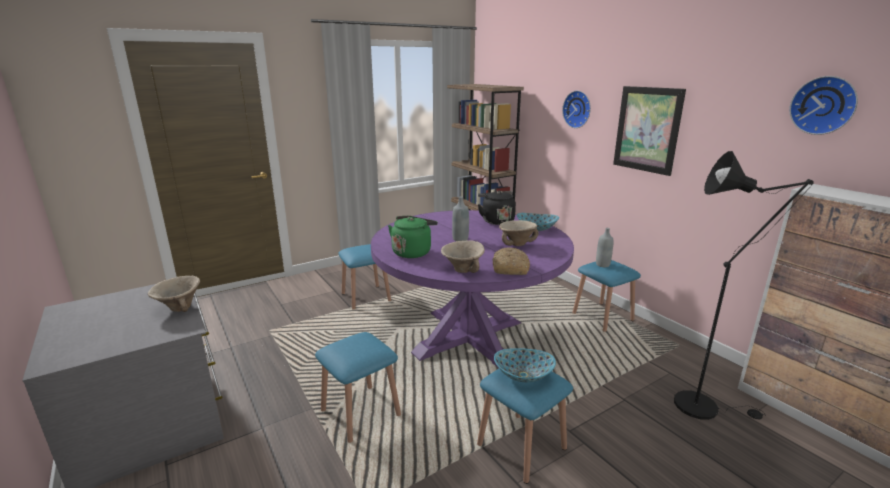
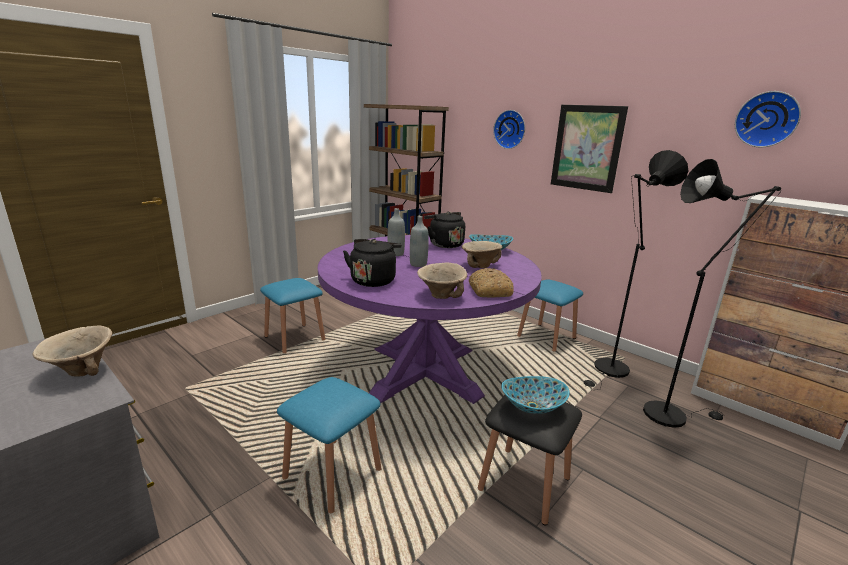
camera: 15 degrees left, 0 degrees up
(412, 252) = (373, 280): green kettle -> black kettle
(521, 446) = (524, 484): blue stool -> black stool
(602, 265) = (547, 285): grey bottle -> grey bottle (396, 254)
(655, 357) = (609, 371): none -> black floor lamp

